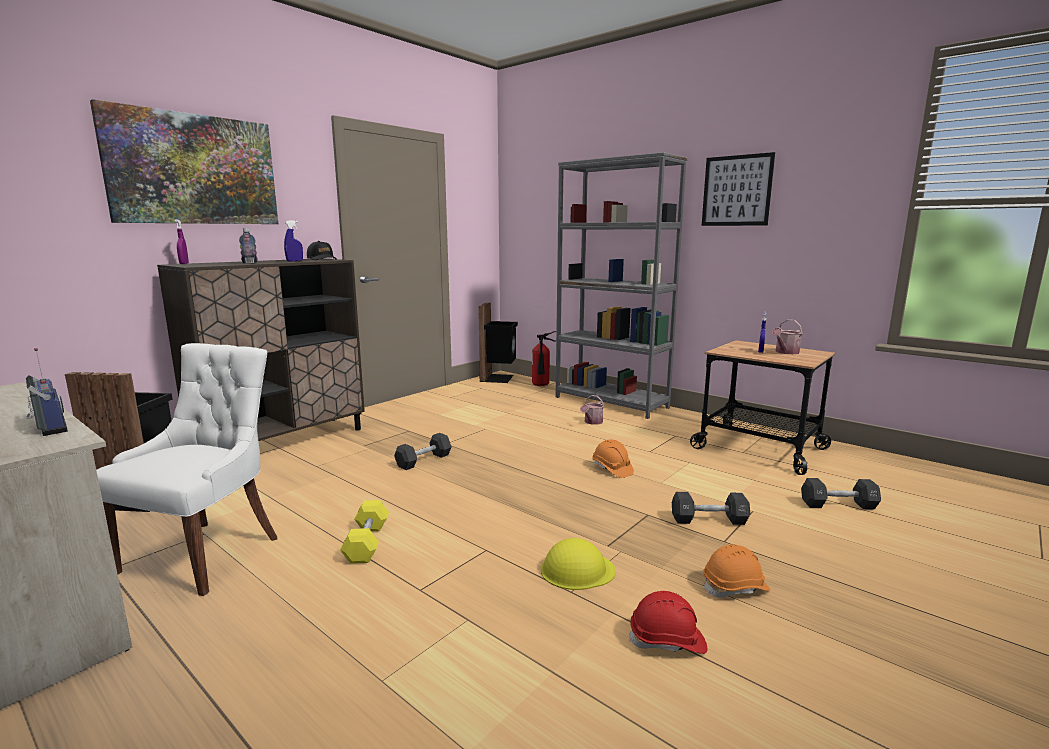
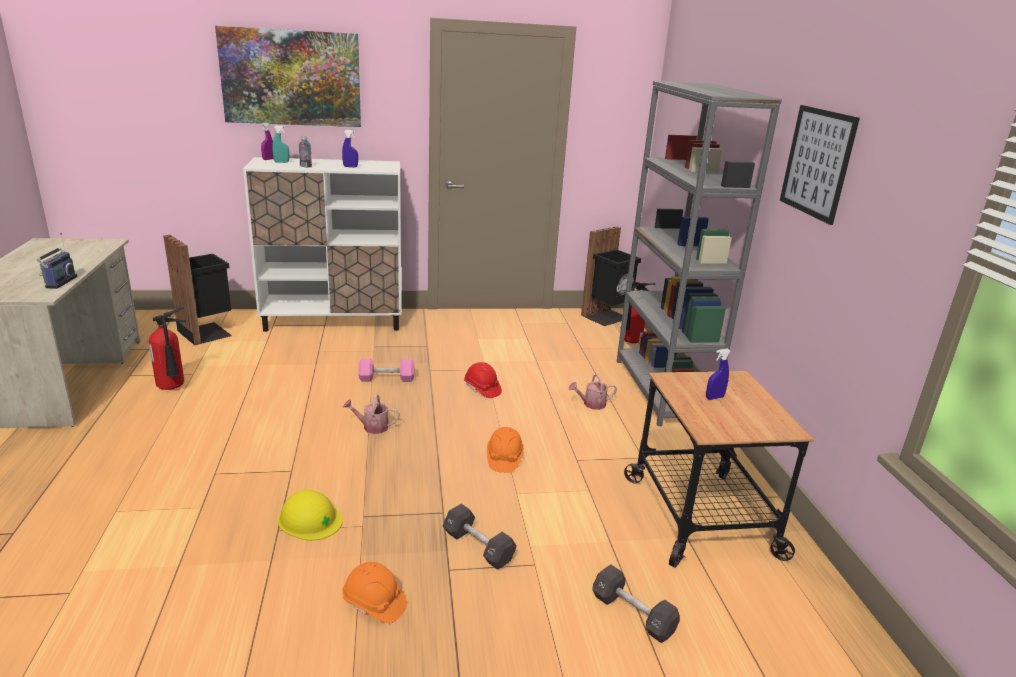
camera: 40 degrees right, 10 degrees up
(205, 553) = (173, 388): white chair -> fire extinguisher
(209, 263) = (281, 162): none -> turquoise spray bottle
(283, 442) = (334, 321): brown cabinet -> white cabinet
(322, 259) = (384, 166): black cap -> none
(367, 543) = (245, 426): yellow dumbbell -> none
(424, 460) = (386, 379): black dumbbell -> pink dumbbell
(667, 641) = (260, 598): red hard hat -> red hard hat (482, 389)
(785, 352) = (741, 411): watering can -> watering can (372, 427)

